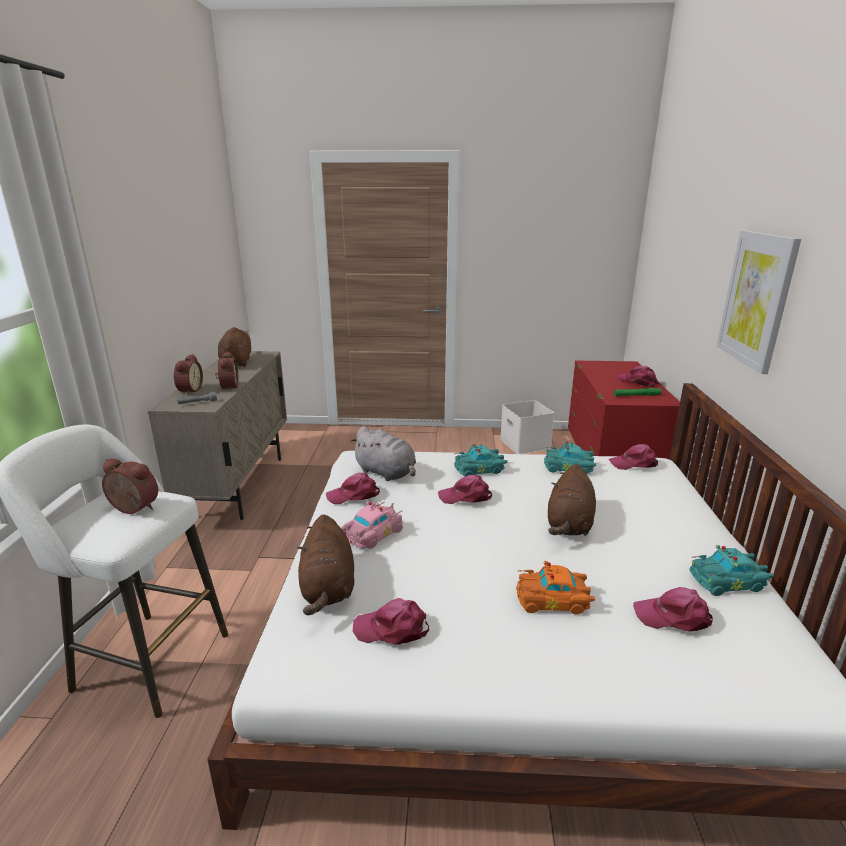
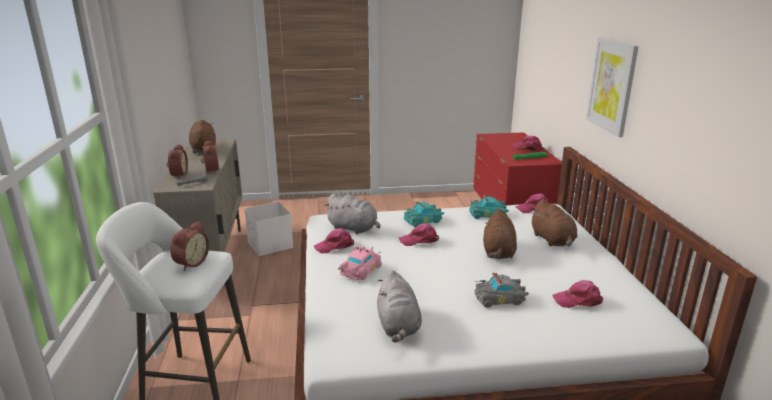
camera: 10 degrees left, 0 degrees up
(132, 509) = (190, 263): alarm clock -> alarm clock turned 105 degrees clockwise
(328, 588) = (343, 307): brown plush toy -> brown plush toy (553, 240)
(392, 629) = (398, 326): pink cap -> grey plush toy
(526, 444) = (440, 204): white storage box -> white storage box (271, 244)
(554, 600) = (500, 299): orange toy car -> grey toy car
(728, 582) = (609, 277): turquoise toy car -> none

